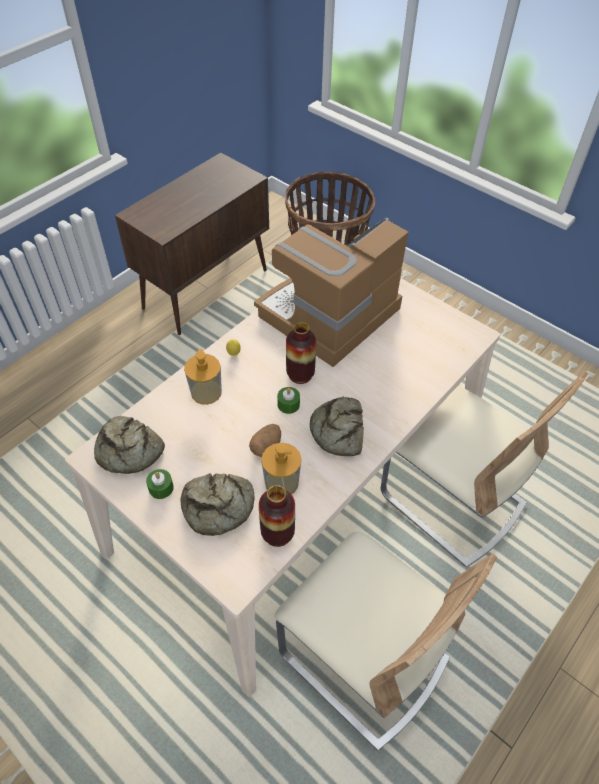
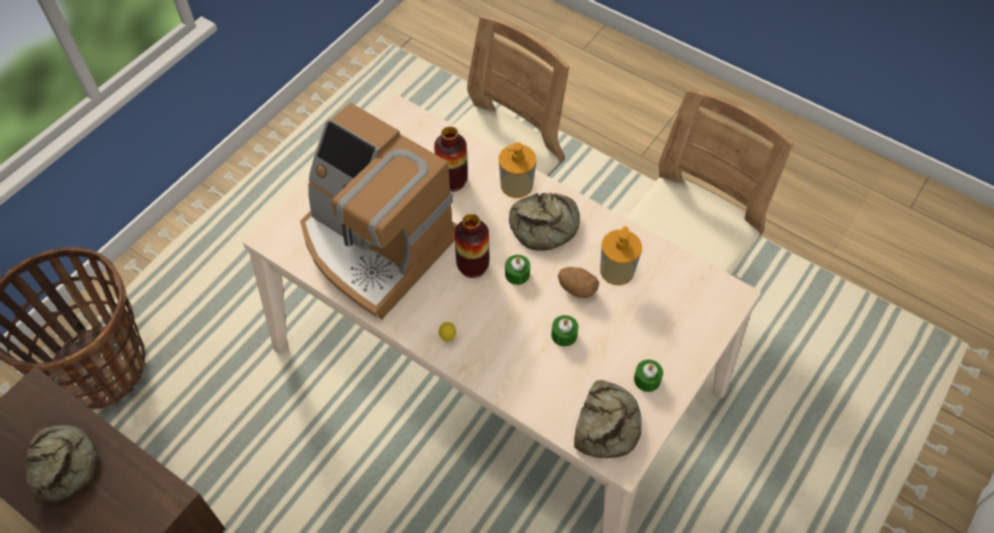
camera: 95 degrees left, 5 degrees up
(206, 392) = (510, 358): soap dispenser -> soap dispenser (516, 185)
(218, 508) = (658, 321): bread -> bread (65, 464)
(220, 431) = (564, 335): none -> green candle
(277, 534) = (674, 268): vase -> vase (452, 181)

